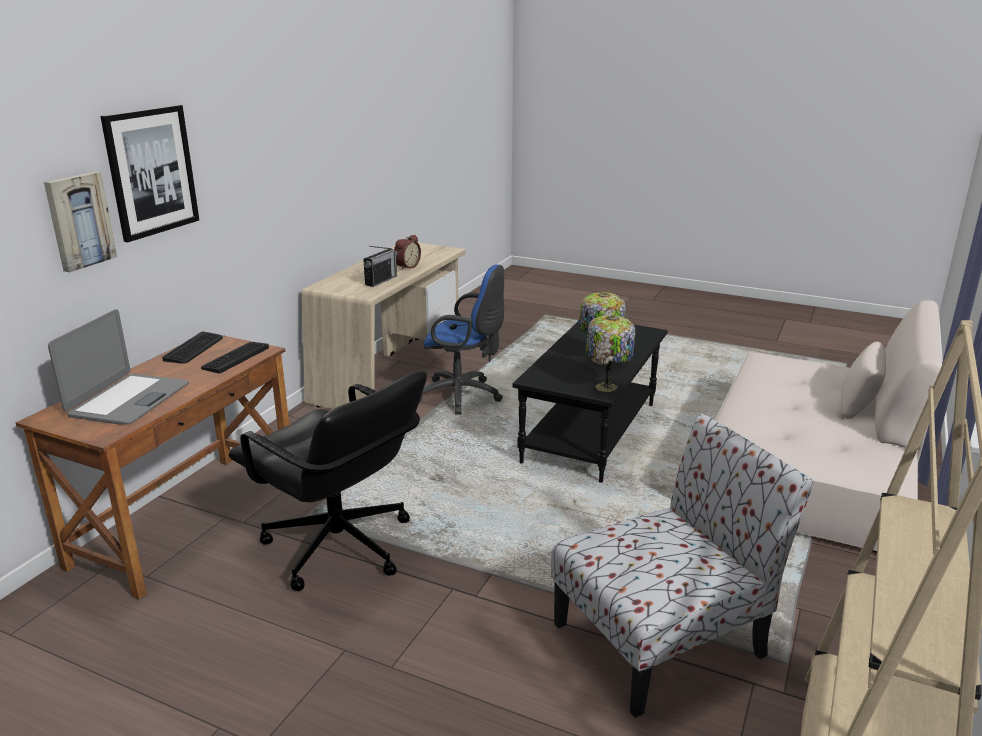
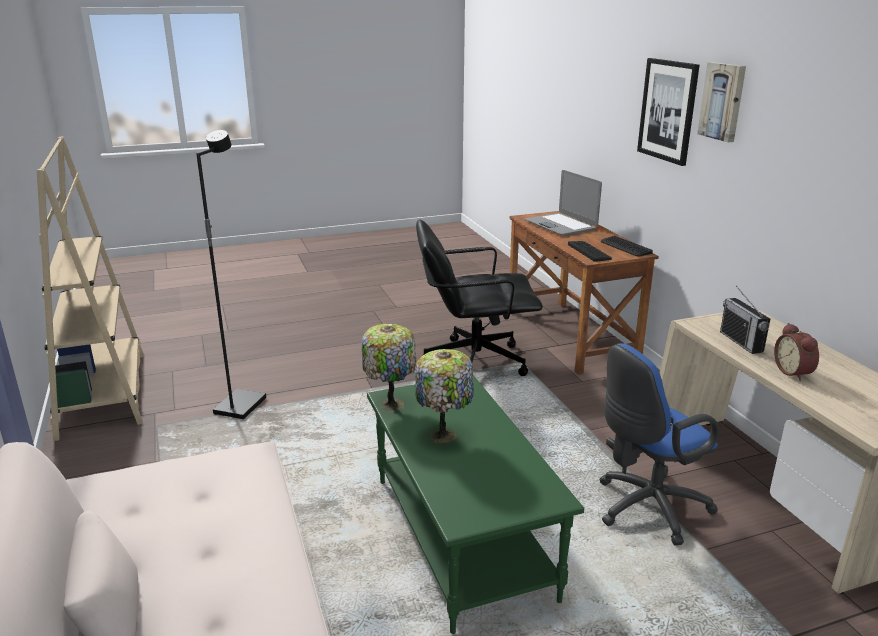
camera: 135 degrees right, 0 degrees up
(79, 221) = (624, 122): picture -> picture (723, 101)
(591, 433) = (459, 536): black coffee table -> green coffee table
(663, 638) = (239, 406): chair -> black floor lamp

